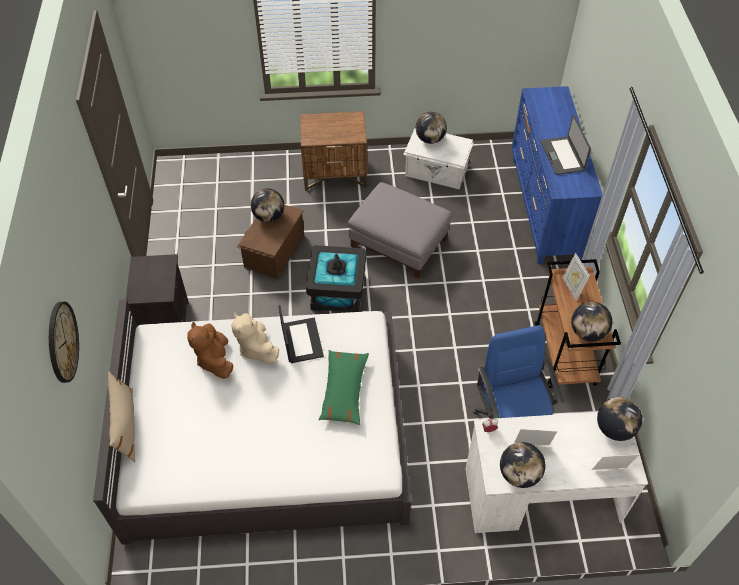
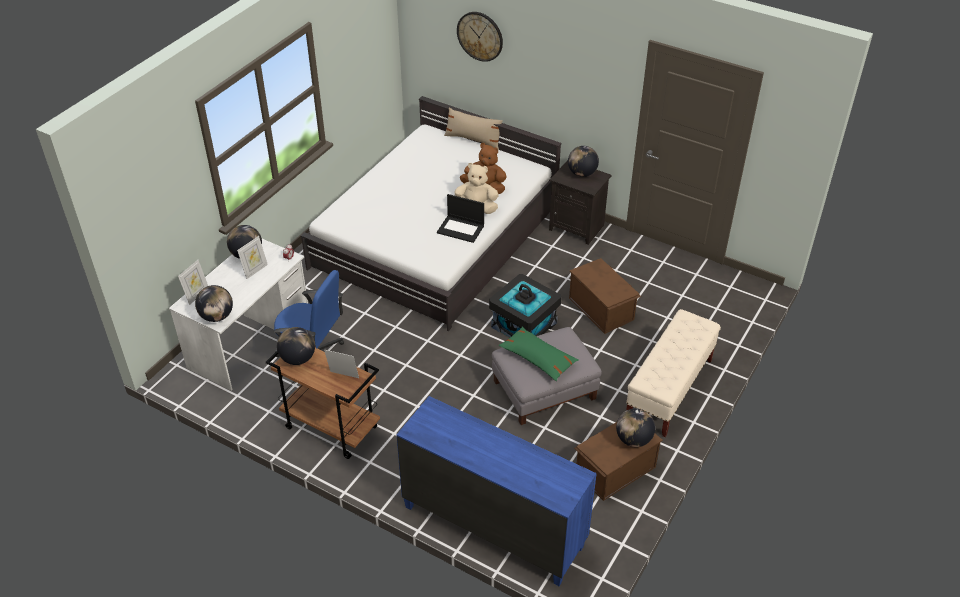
camera: 125 degrees right, 10 degrees down
(269, 216) = (617, 285): globe -> globe (582, 173)
(335, 174) = (669, 390): brown nightstand -> beige bench
(344, 391) = (400, 230): green pillow -> green pillow (538, 358)
(437, 171) = (614, 469): white storage box -> brown storage box
(563, 156) = (471, 439): laptop -> none

